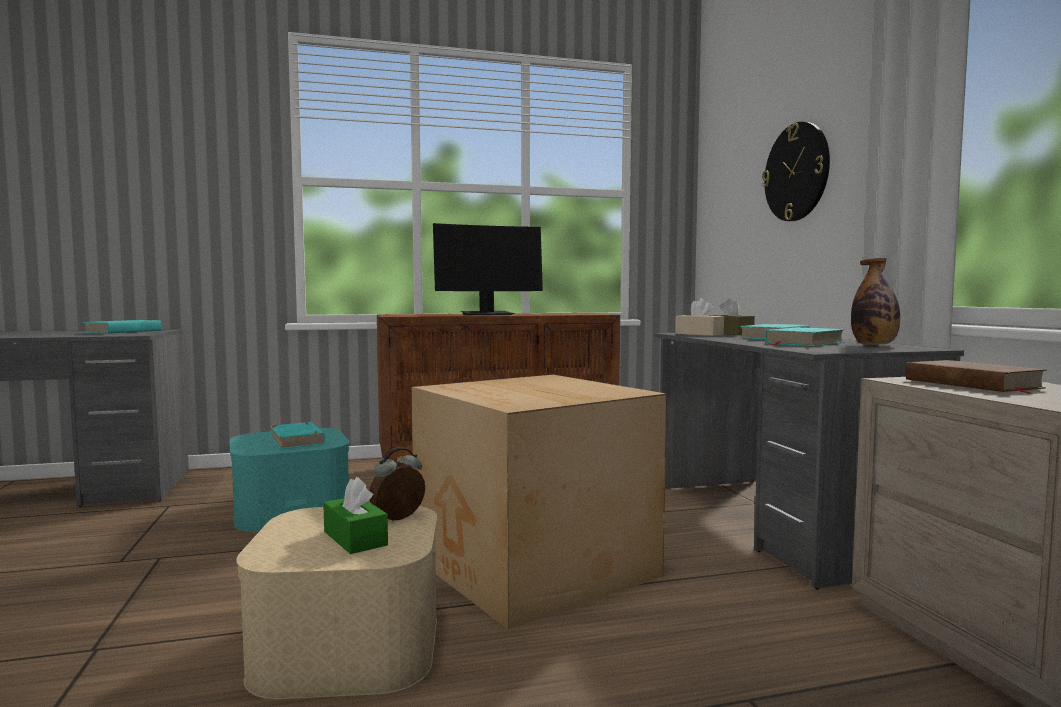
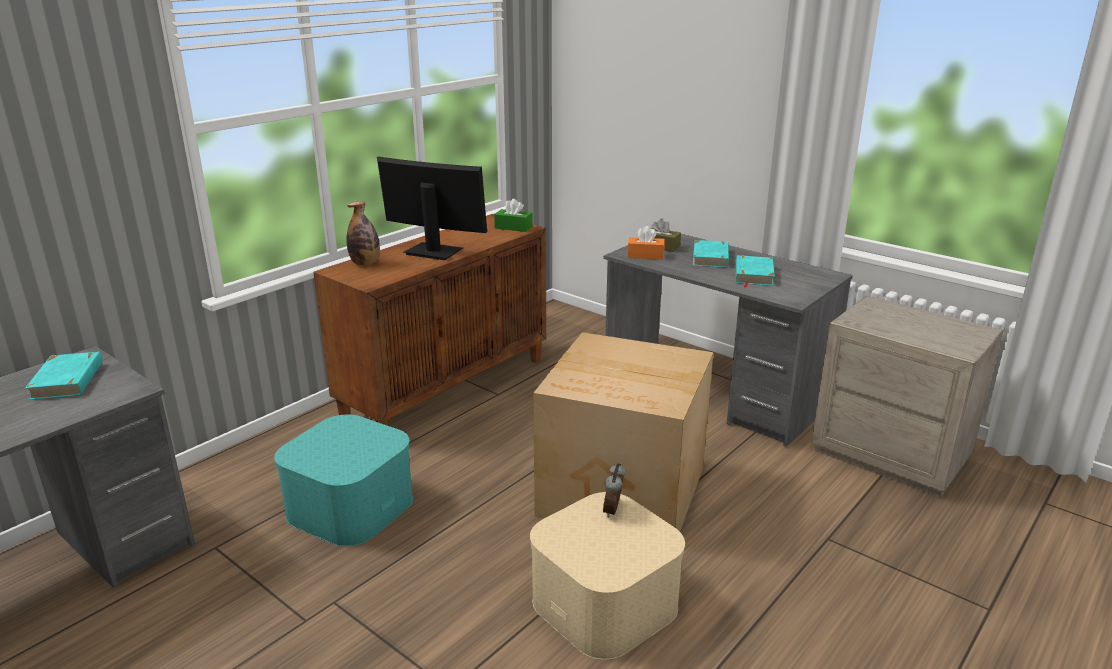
camera: 35 degrees left, 20 degrees up
(297, 440) = (352, 445): turquoise book -> none
(355, 538) = (621, 539): green tissue box -> green tissue box (513, 227)
(487, 314) = (433, 252): monitor -> monitor turned 105 degrees counterclockwise
(699, 334) = (645, 255): beige tissue box -> orange tissue box
(796, 172) = (688, 89): wall clock -> none
(874, 345) = (796, 271): bottle -> bottle (365, 263)
(972, 384) = (888, 321): brown book -> none

